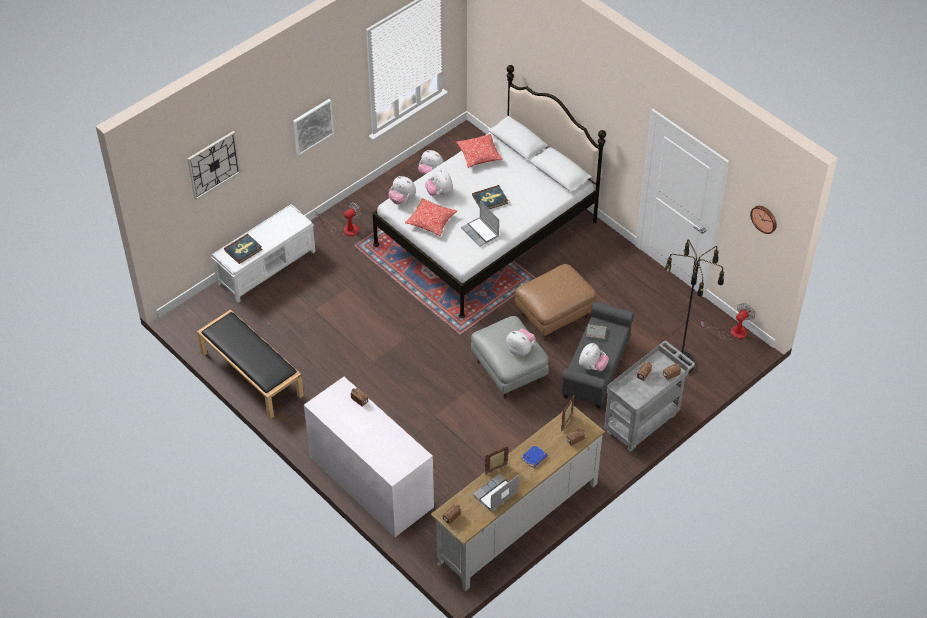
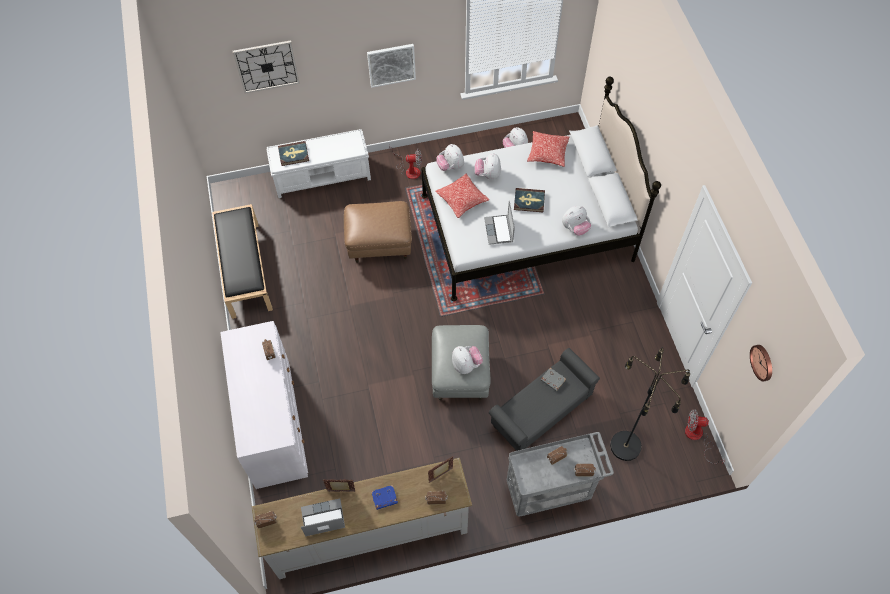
camera: 30 degrees right, 10 degrees up
(554, 317) = (535, 339): brown ottoman -> brown ottoman (379, 244)
(592, 367) = (527, 413): plush toy -> plush toy (575, 228)
(732, 332) = (697, 437): fan -> fan turned 150 degrees counterclockwise

